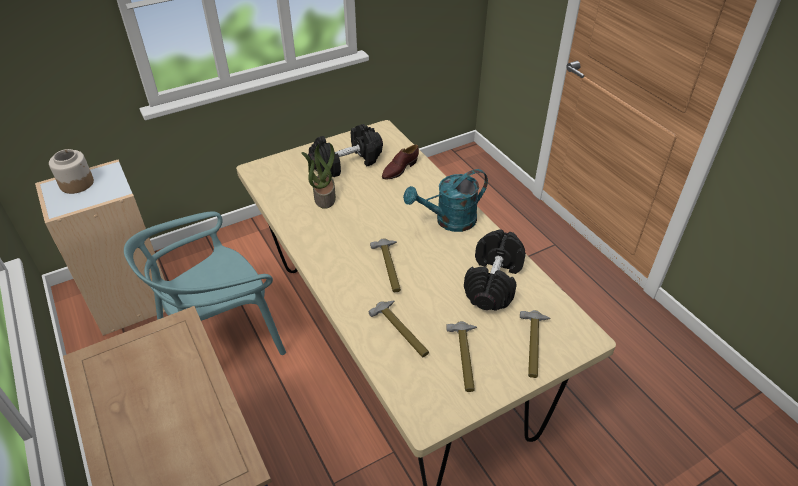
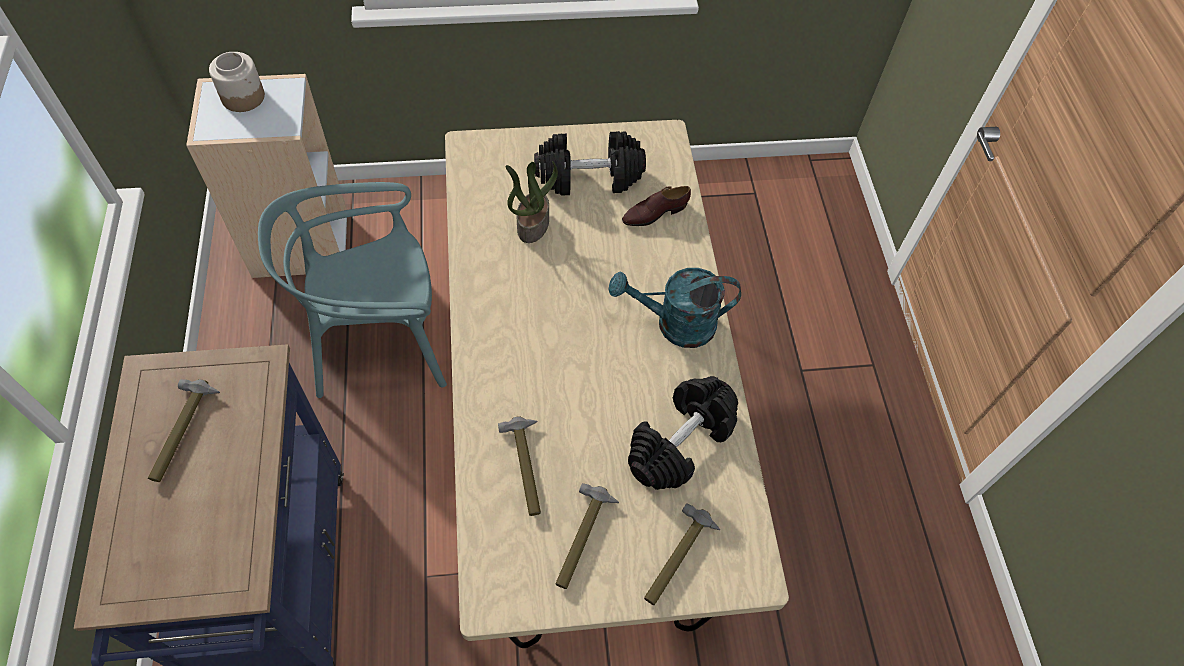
camera: 20 degrees right, 15 degrees up
(389, 268) = (559, 367): hammer -> hammer (182, 432)

